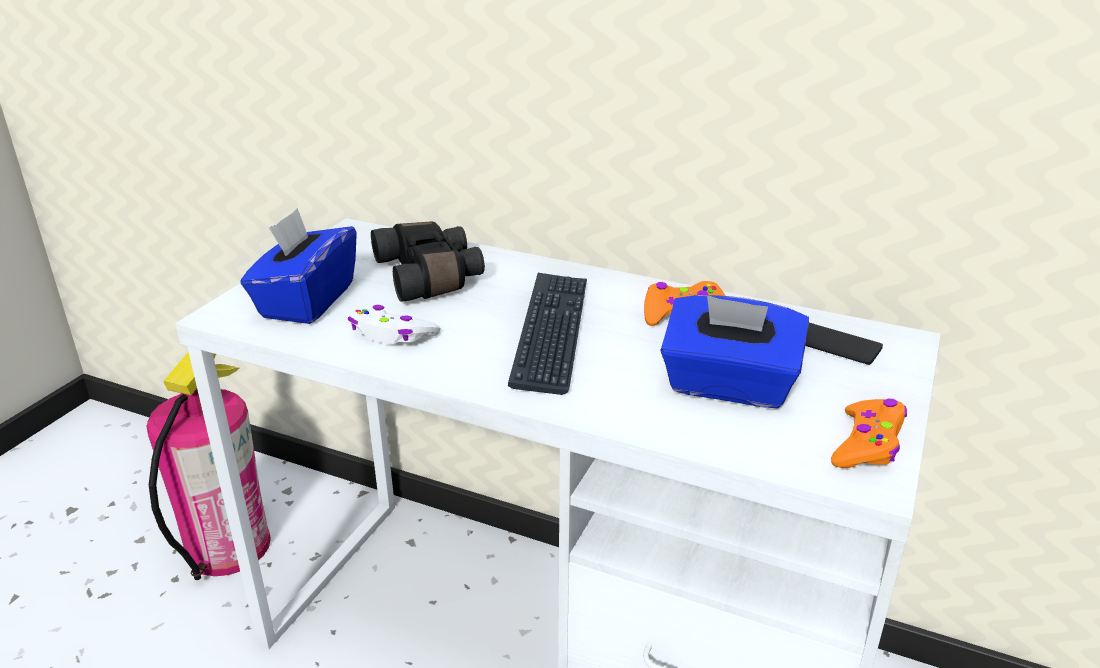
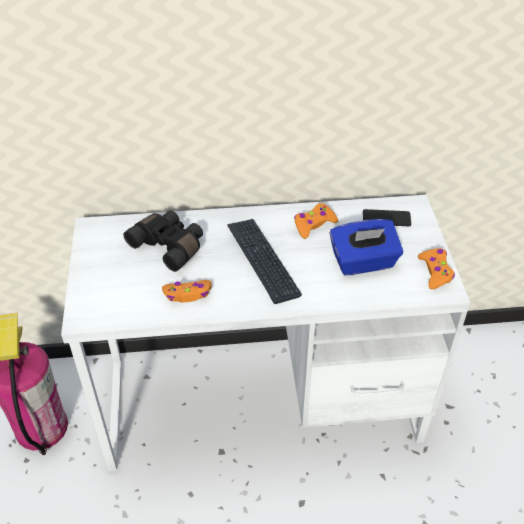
camera: 30 degrees left, 15 degrees up
(306, 301) = (119, 289): blue tissue box -> none
(392, 335) = (188, 294): white game controller -> orange game controller

